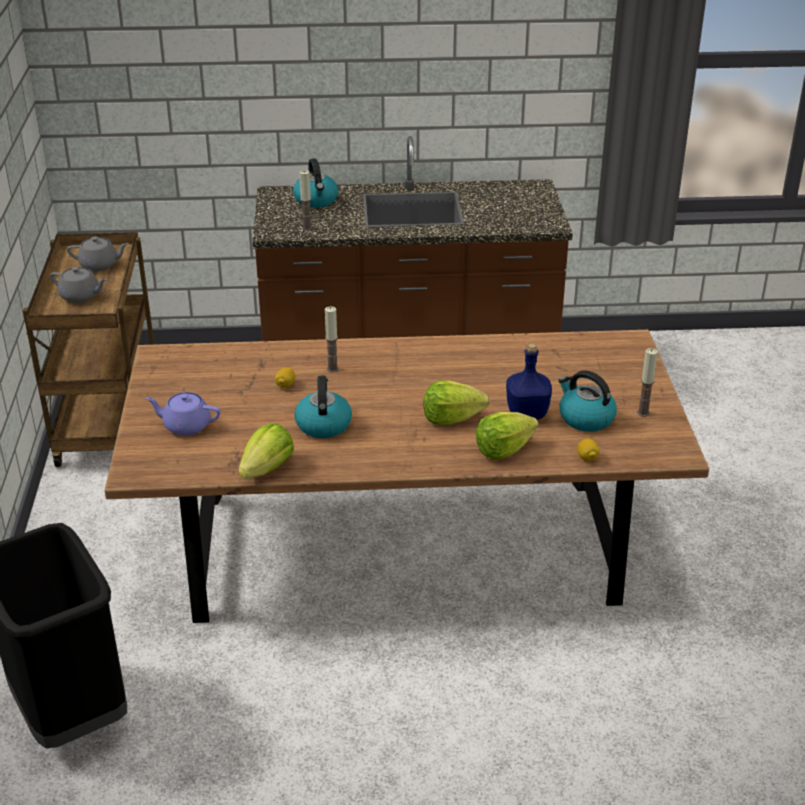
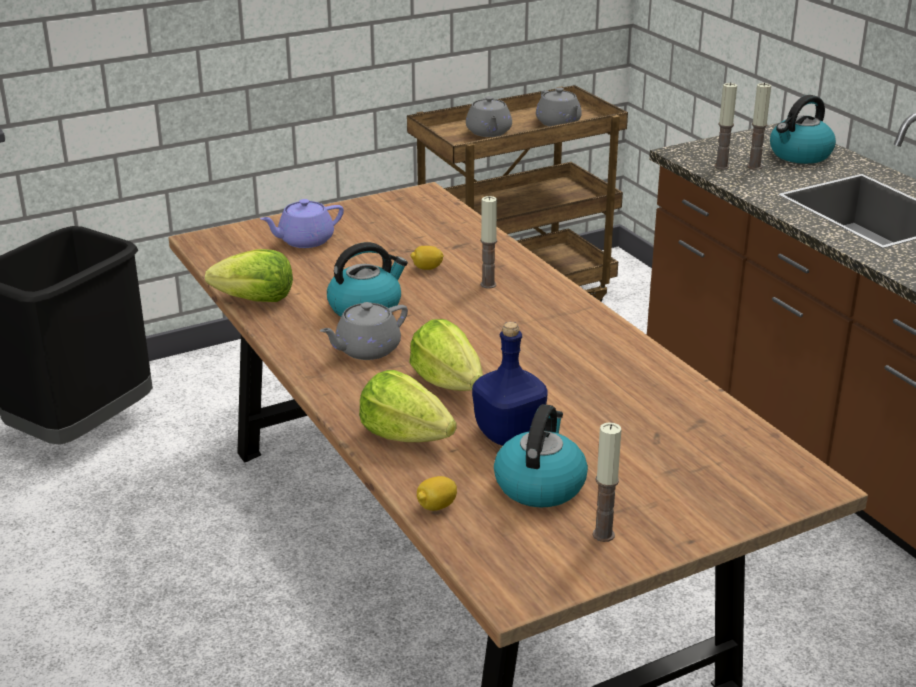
camera: 65 degrees right, 5 degrees down
(186, 425) = (304, 241): purple teapot -> purple teapot turned 105 degrees counterclockwise
(318, 219) = (754, 166): none -> candle
(384, 438) = (366, 350): none -> grey teapot

